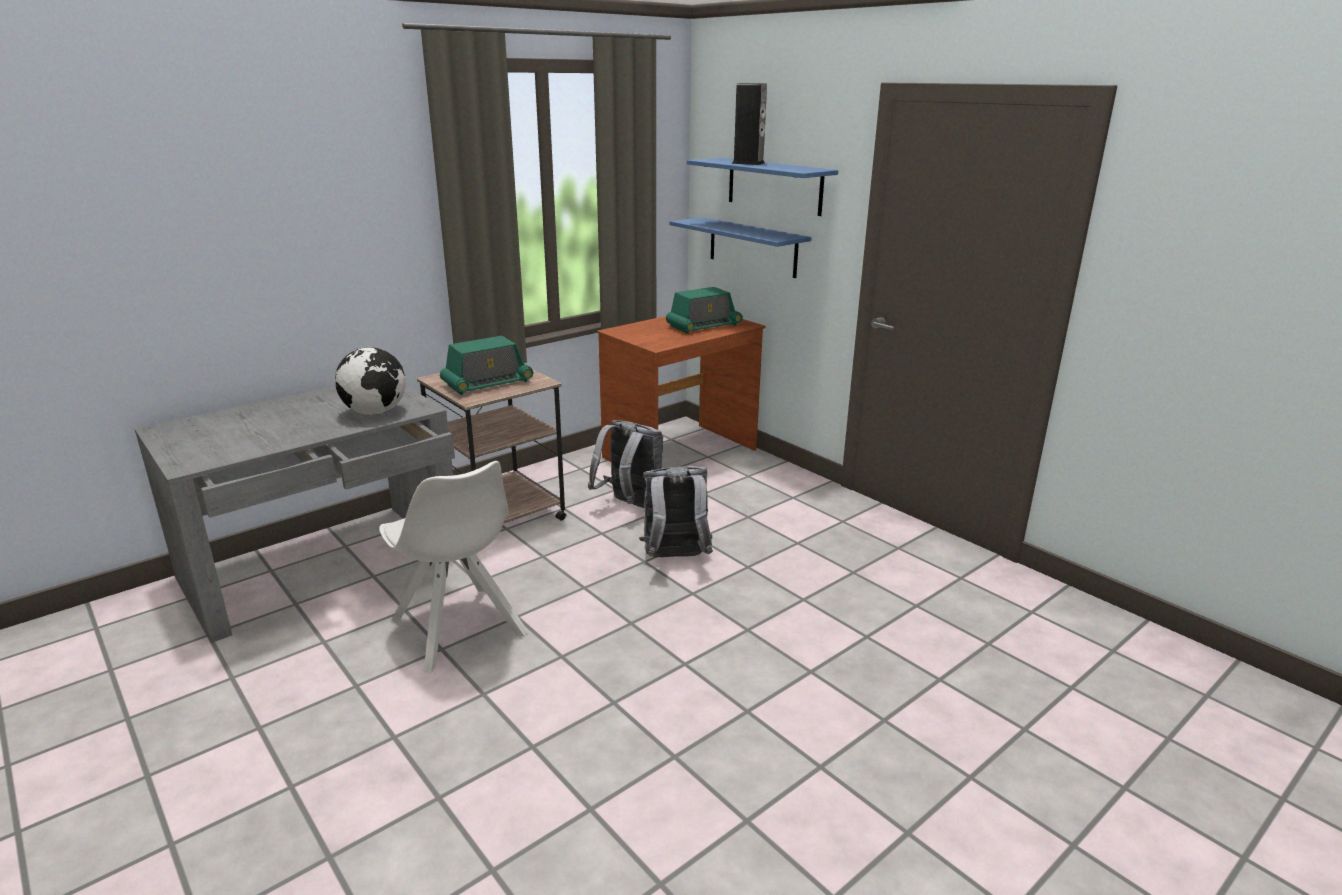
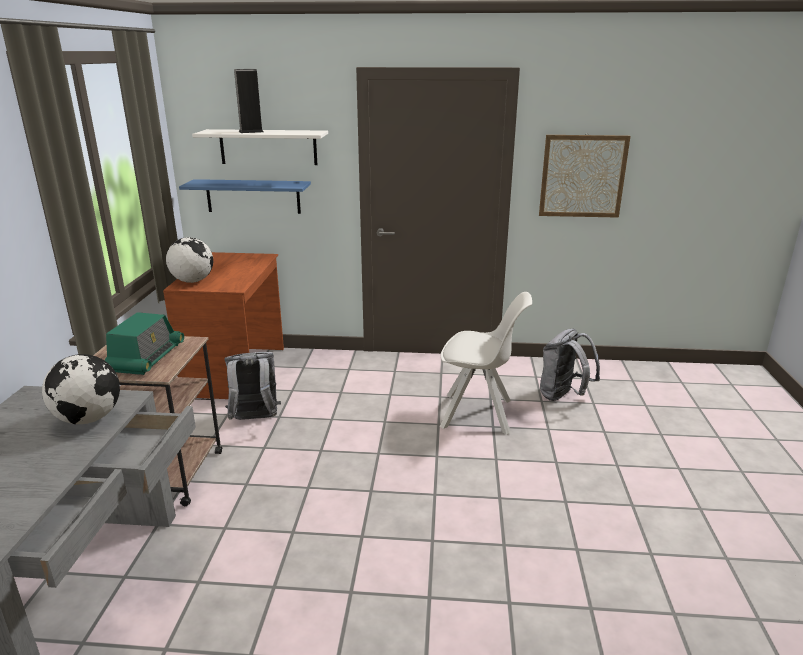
camera: 45 degrees left, 0 degrees up
(459, 629) = (265, 566): white chair -> white chair (478, 414)
(634, 330) = (192, 281): none -> globe
(675, 559) = (337, 438): grey backpack -> grey backpack (563, 396)
(703, 326) = (238, 265): radio -> none
(774, 186) = (268, 147): blue shelf -> white shelf
(1206, 289) = (583, 175): none -> picture

